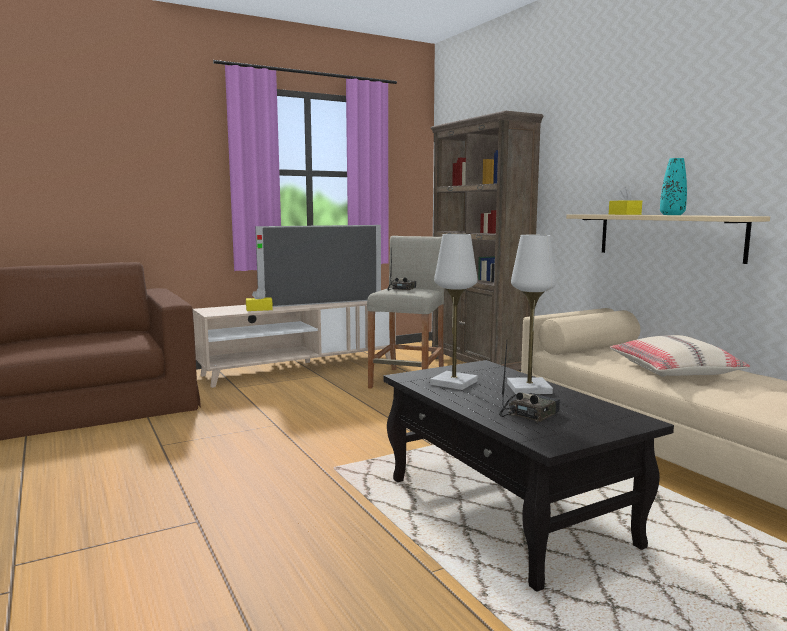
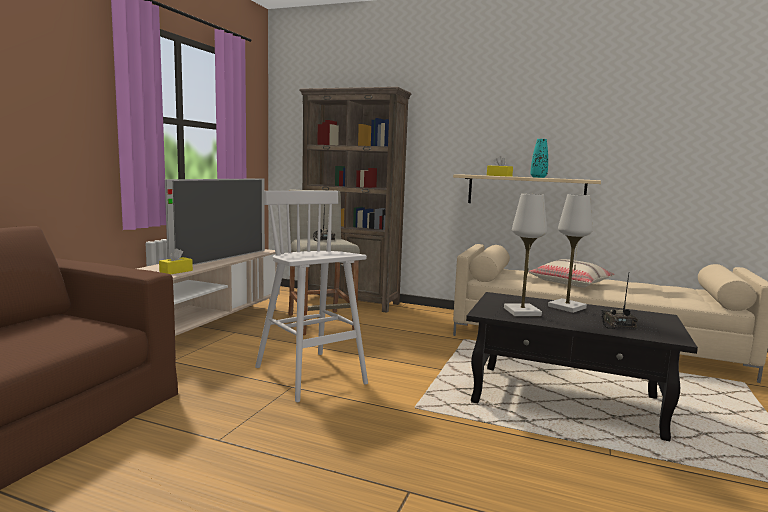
camera: 40 degrees left, 0 degrees up
(306, 421) = (311, 376): none -> white stool

